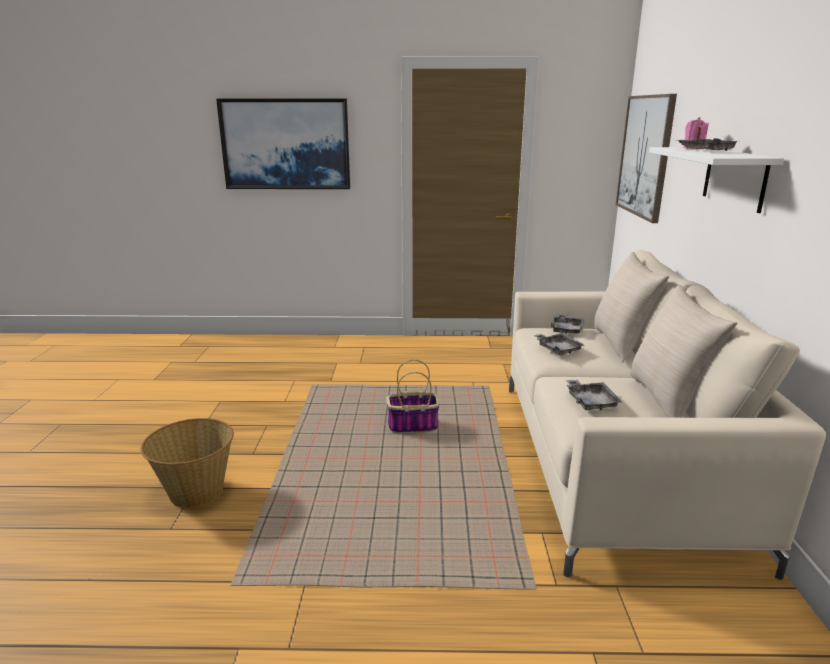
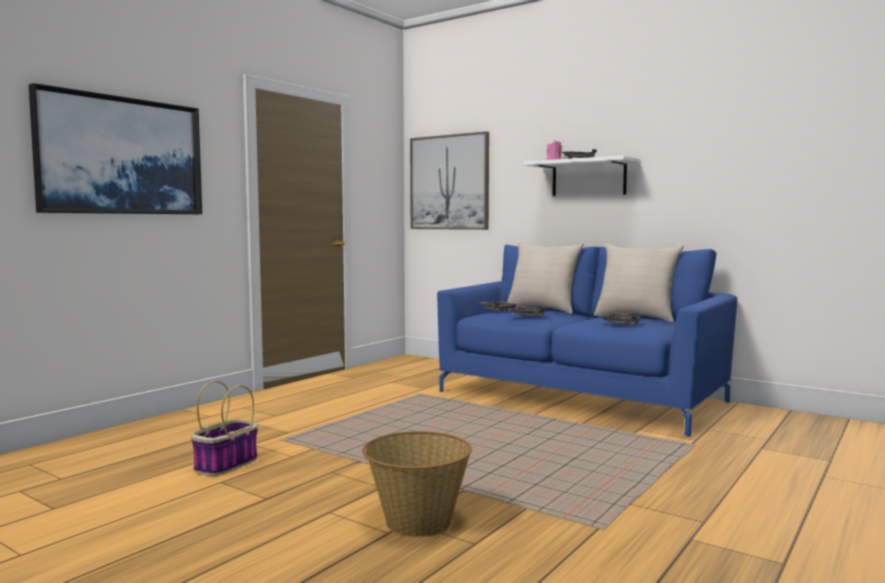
camera: 55 degrees left, 15 degrees down
(412, 426) = (441, 426): basket -> basket (226, 465)
(612, 461) = (580, 396): beige sofa -> blue sofa

